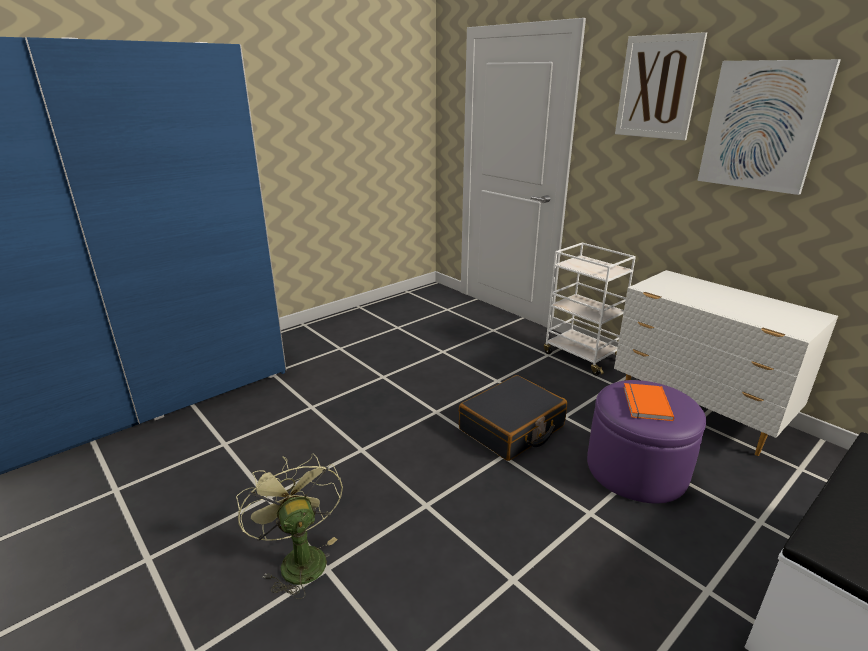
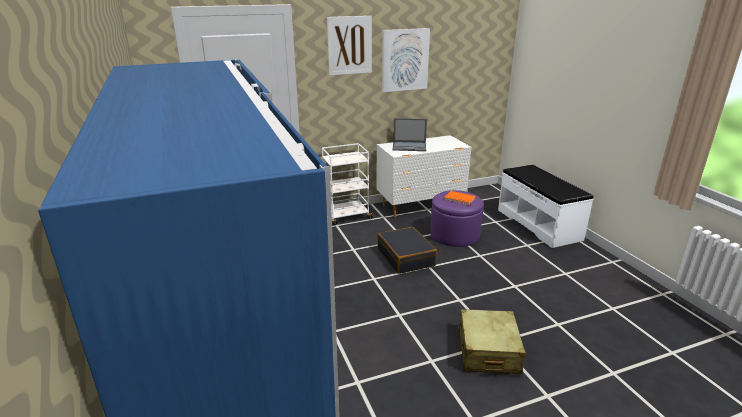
camera: 70 degrees left, 0 degrees up
(298, 558) = (488, 351): green fan -> beige suitcase
(697, 291) = (409, 146): none -> laptop

